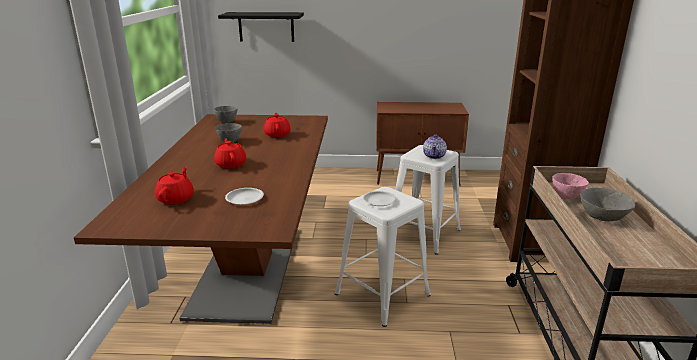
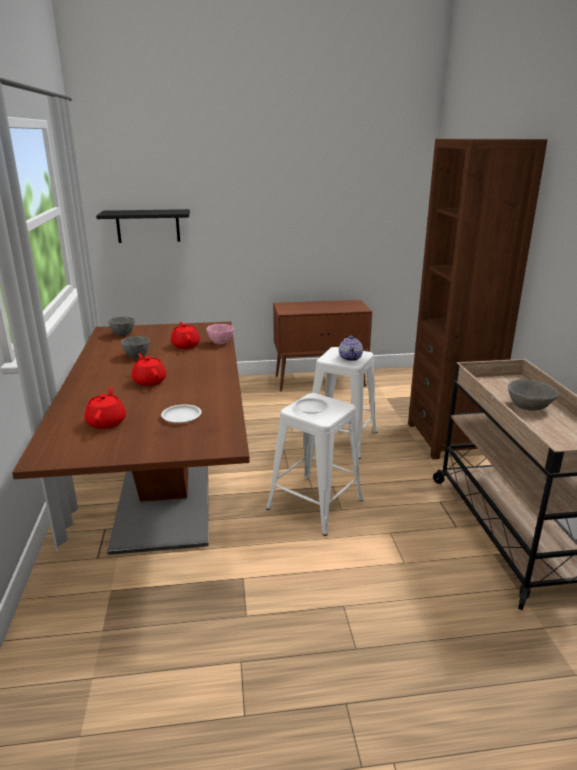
camera: 10 degrees left, 0 degrees up
(566, 196) = (491, 390): pink bowl -> pink bowl (221, 343)

